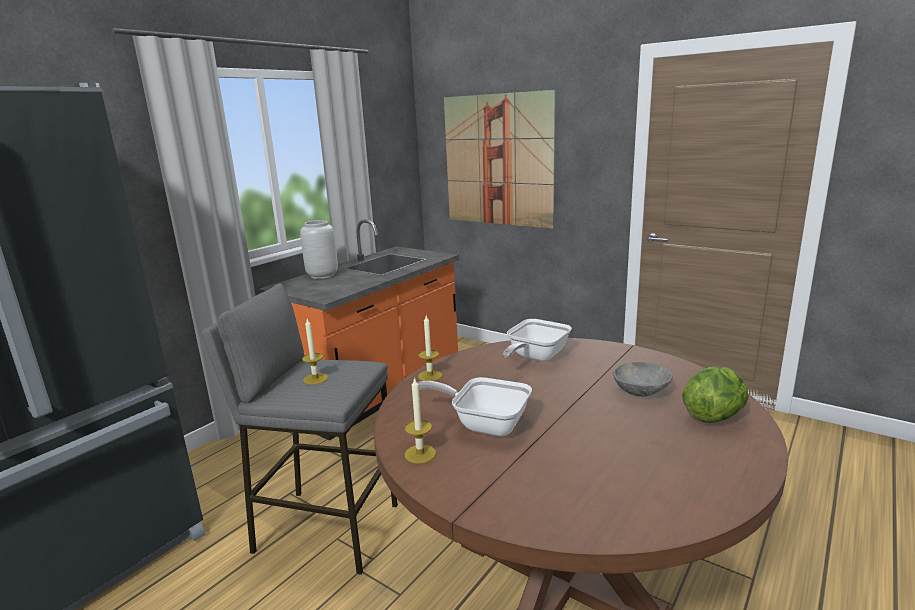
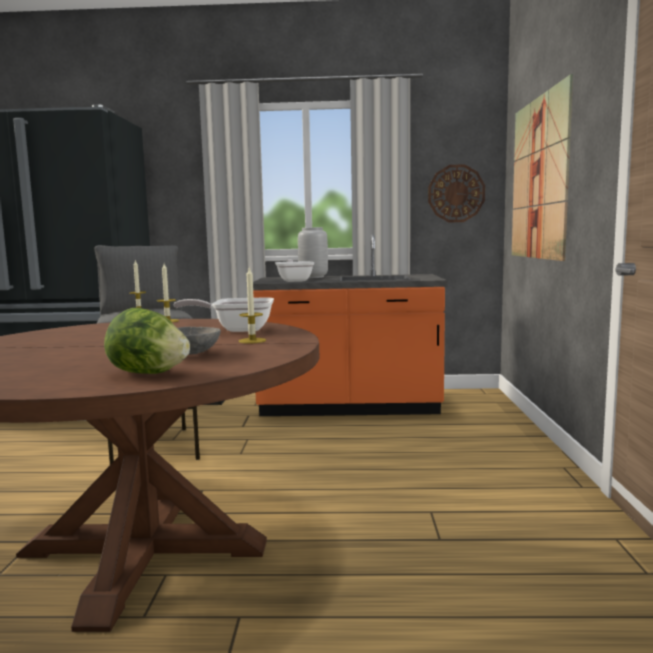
camera: 55 degrees right, 10 degrees down
(391, 167) = (456, 193): none -> wall clock
(420, 454) = (34, 334): candle -> candle (252, 341)
(484, 424) = (88, 336): frying pan -> frying pan (294, 280)

